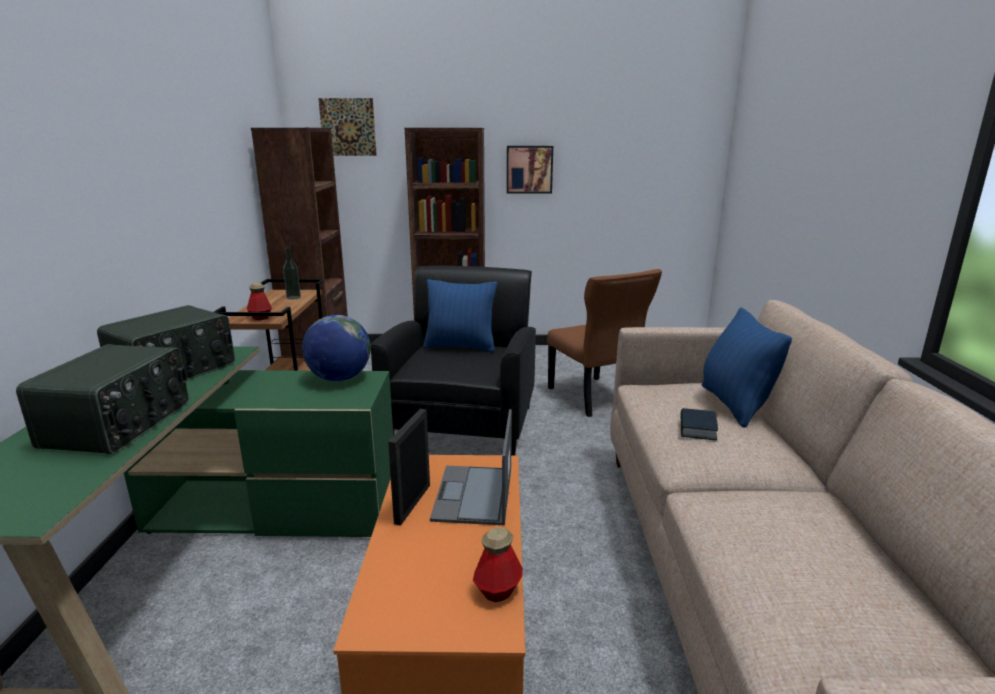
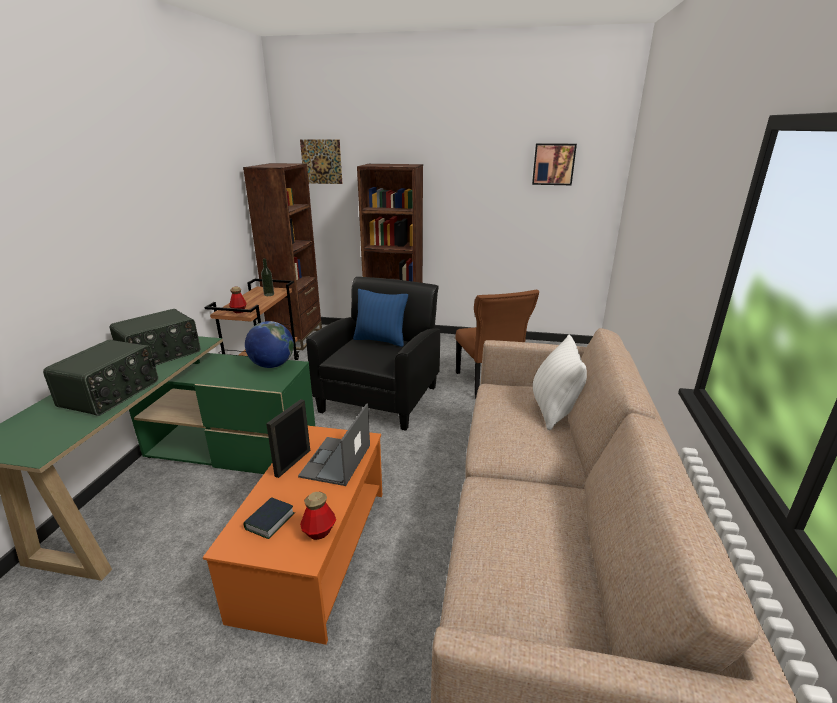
camera: 10 degrees right, 5 degrees up
(529, 169) = (459, 197): picture -> picture (553, 164)
(697, 429) = (510, 428): book -> book (270, 521)
(734, 405) = (554, 410): blue pillow -> white pillow

